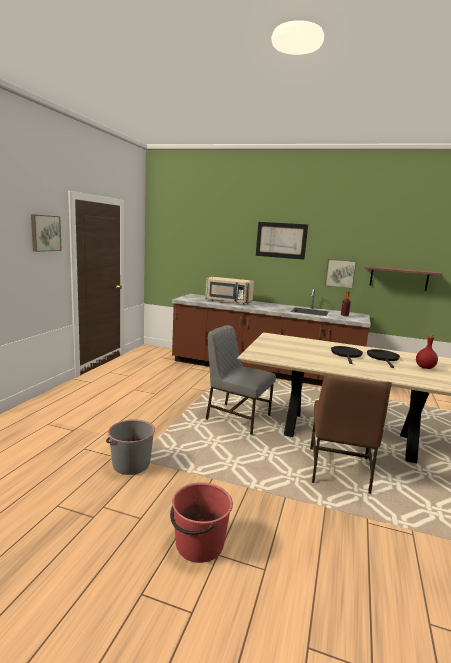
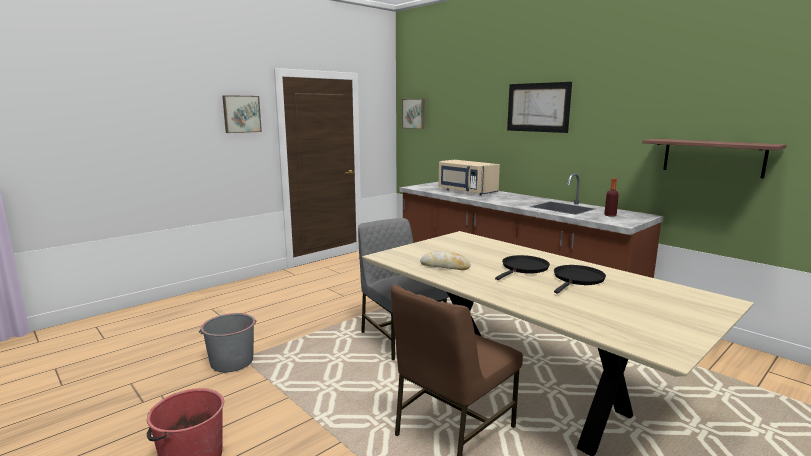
camera: 30 degrees right, 0 degrees up
(303, 358) = (445, 266): none -> bread
(340, 273) = (618, 151): picture -> picture (414, 113)
(425, 367) = (628, 301): red bottle -> none

